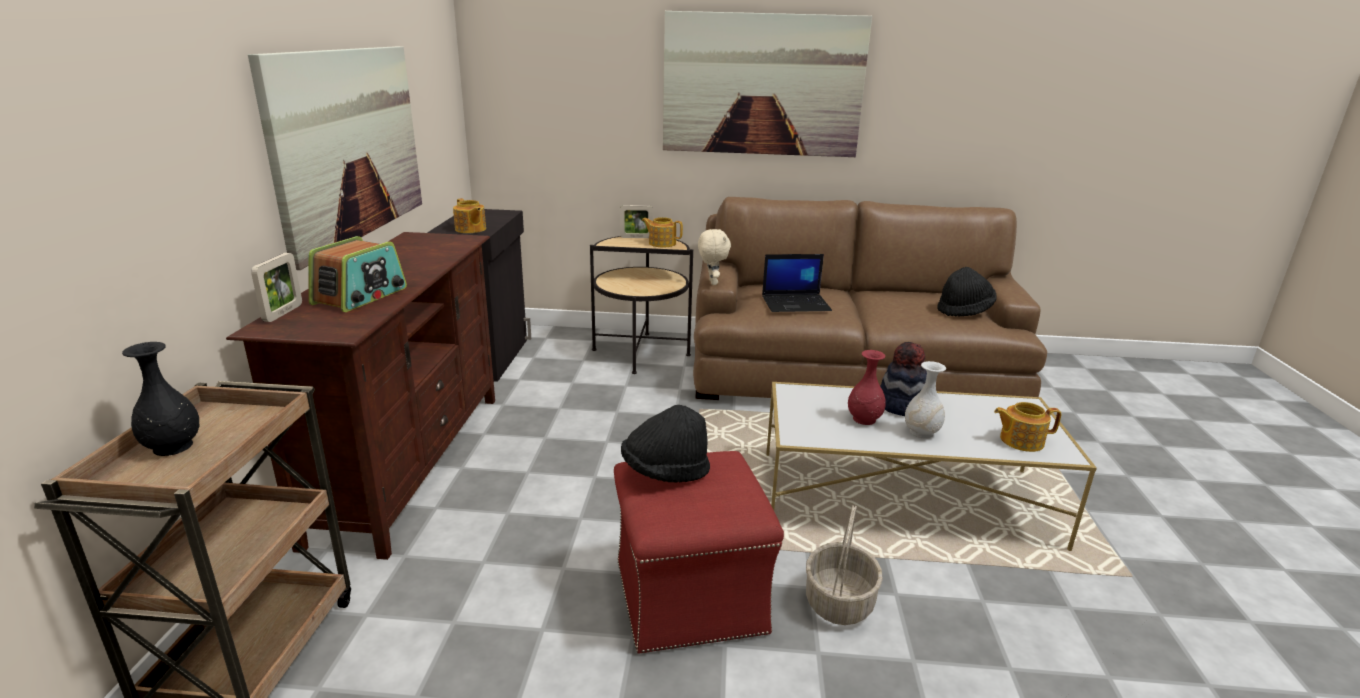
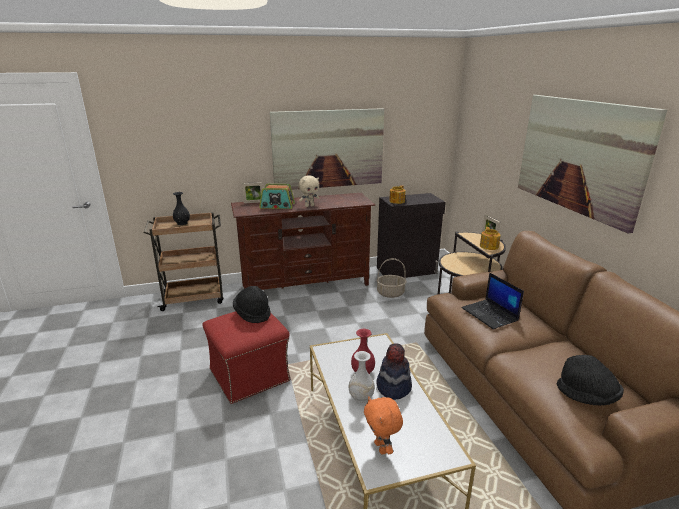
camera: 70 degrees right, 0 degrees up
(712, 282) = (465, 276): beige plush toy -> beige plush toy (309, 206)
(838, 602) = (262, 425): basket -> basket (391, 293)
(1020, 440) = (381, 448): teapot -> orange plush toy

